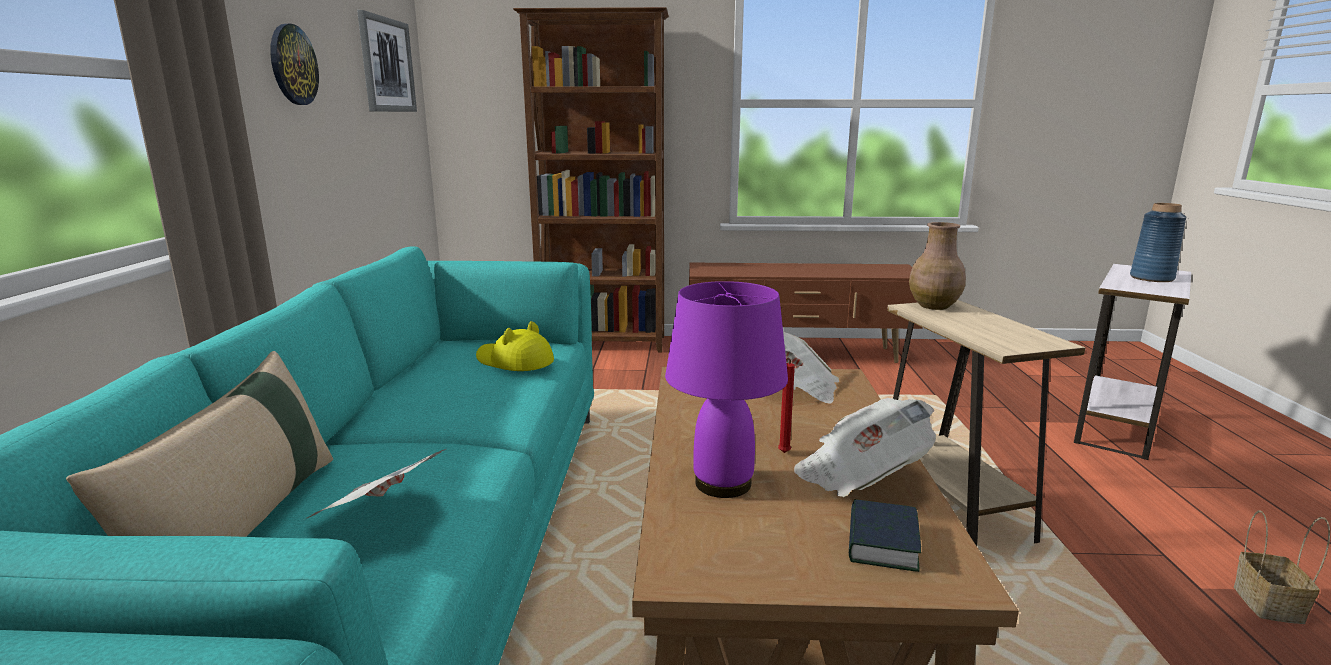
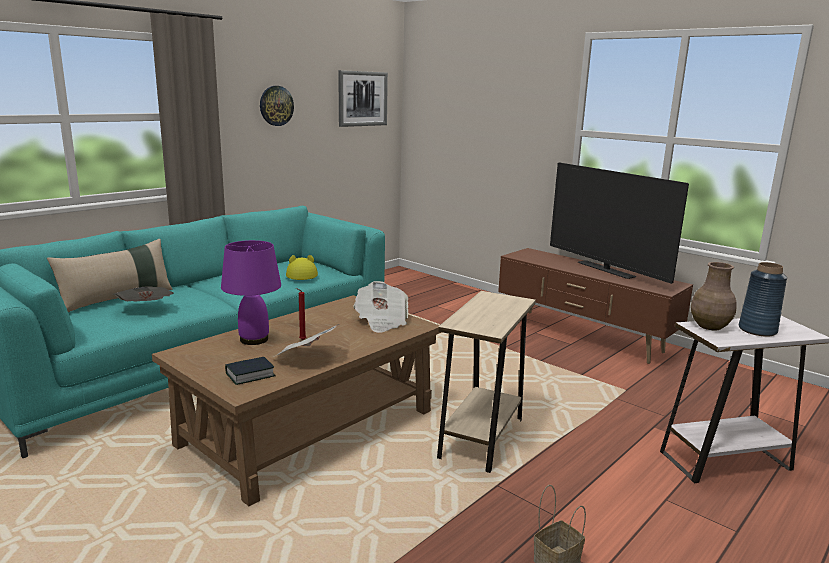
camera: 40 degrees right, 0 degrees up
(604, 344) = (470, 294): brown bookcase -> none
(816, 267) = (605, 270): none -> television
(934, 306) = (503, 298): brown vase -> brown vase (709, 326)

